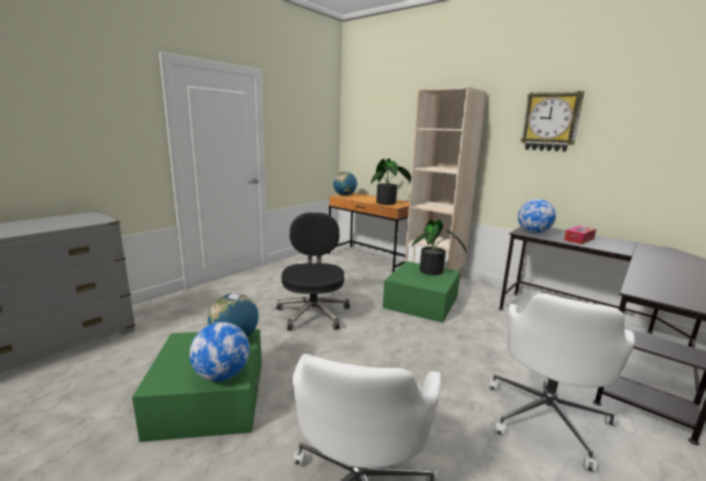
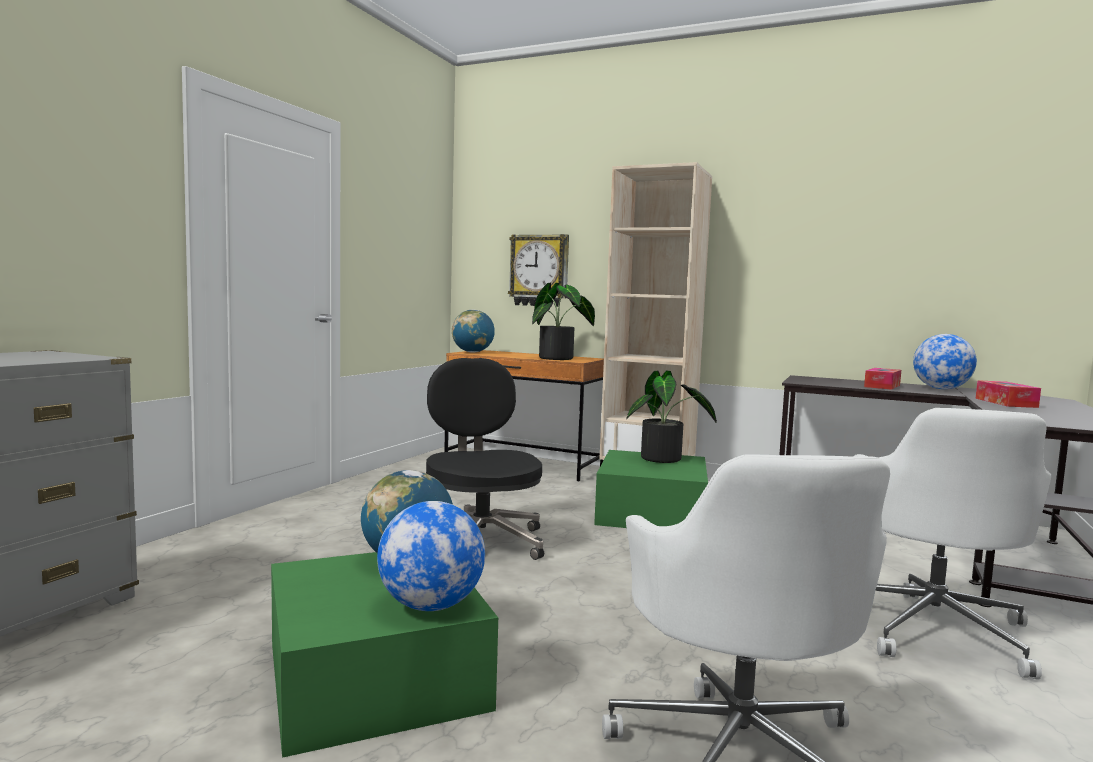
camera: 15 degrees left, 10 degrees down
(533, 232) = (814, 382): globe -> globe (941, 389)
(550, 122) = (812, 219): wall clock -> wall clock (539, 270)
(655, 266) = (1005, 403): none -> tissue box

